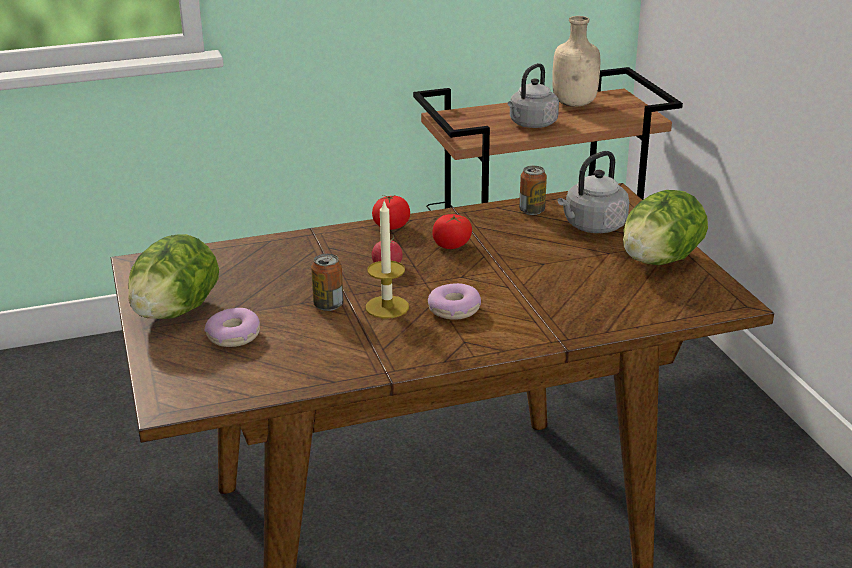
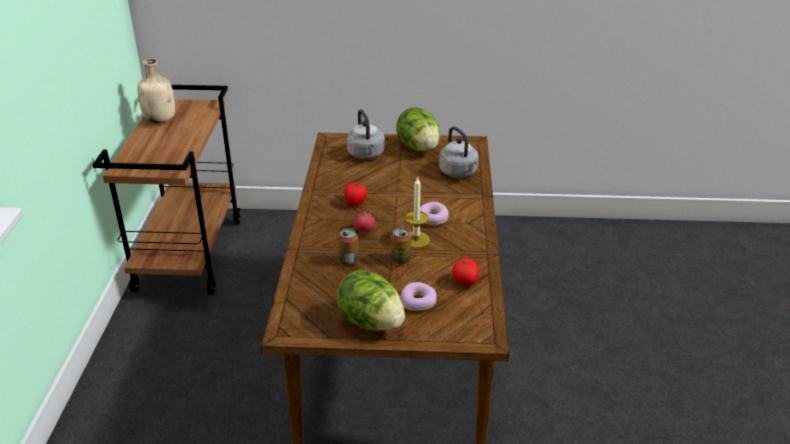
camera: 70 degrees left, 5 degrees up
(391, 226) = (312, 218): tomato -> tomato (465, 281)
(531, 124) = (176, 142): grey kettle -> grey kettle (459, 173)
(532, 211) = (331, 167): can -> can (348, 260)

